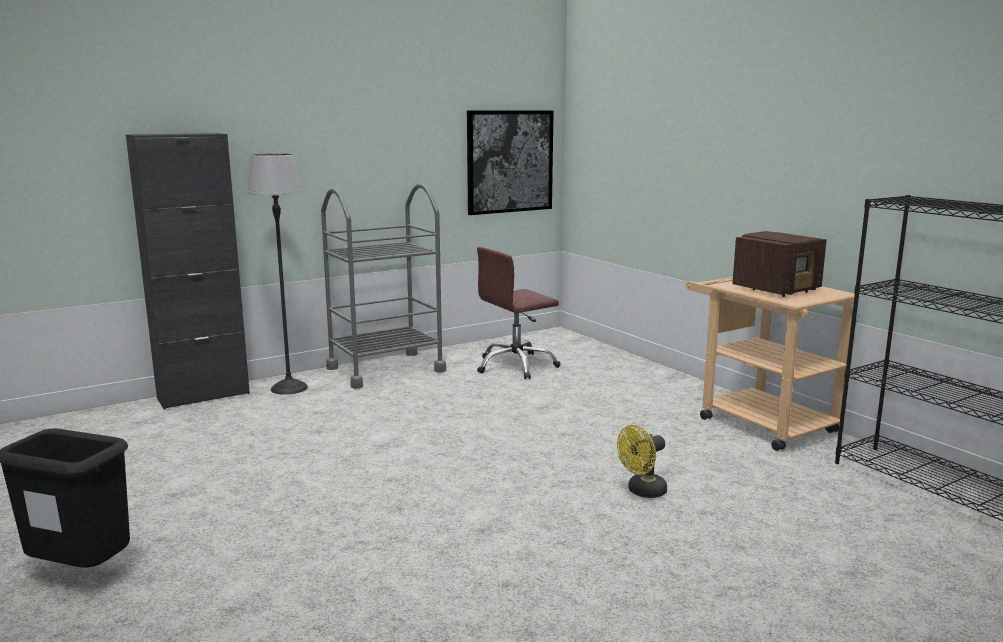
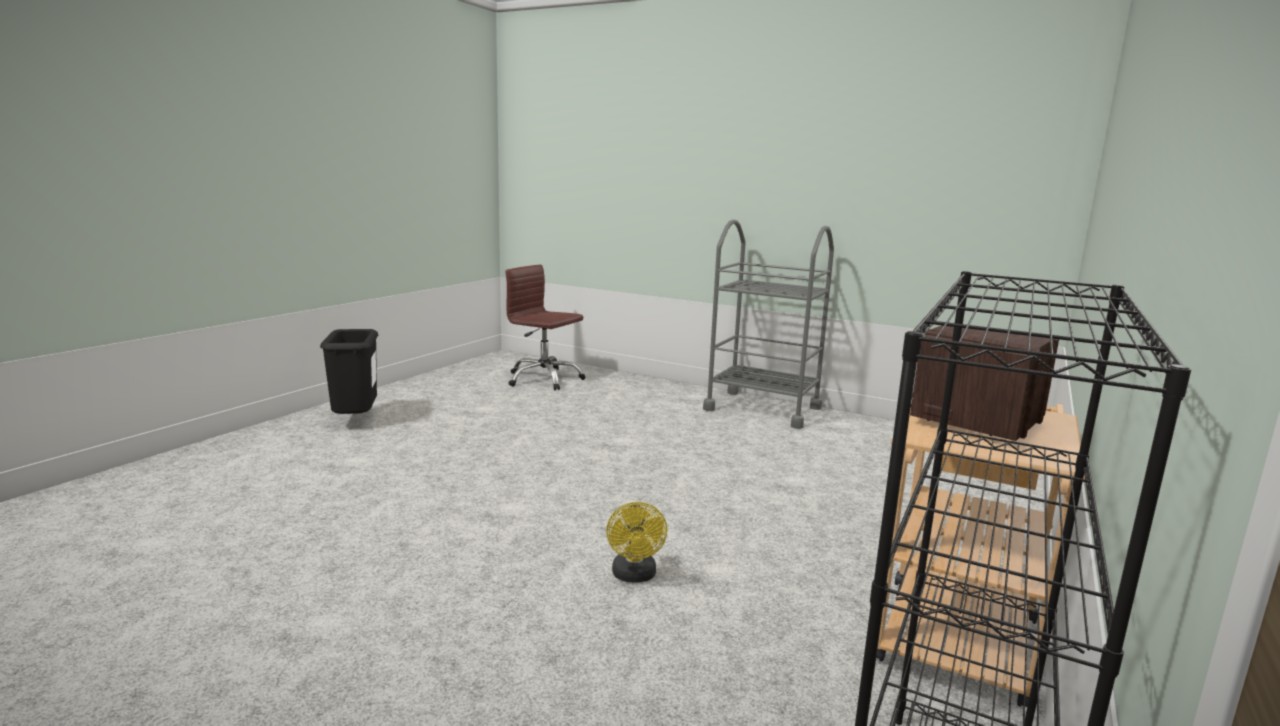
camera: 60 degrees right, 0 degrees up
(203, 396) = (621, 377): black cabinet -> none
(289, 388) = (672, 392): floor lamp -> none
(509, 161) = (988, 216): picture -> none
(516, 366) = (871, 452): brown office chair -> brown office chair (543, 379)
(642, 492) = (634, 576): yellow fan -> yellow fan turned 120 degrees counterclockwise
(777, 290) = (975, 423): radio -> radio turned 105 degrees clockwise

